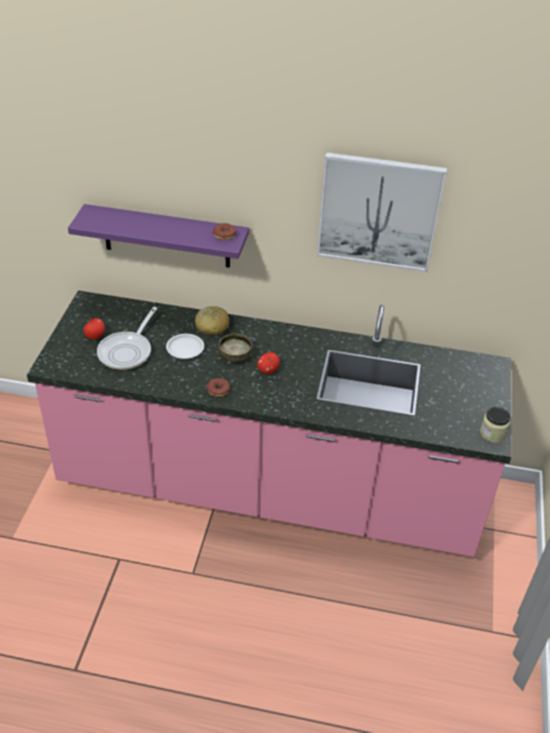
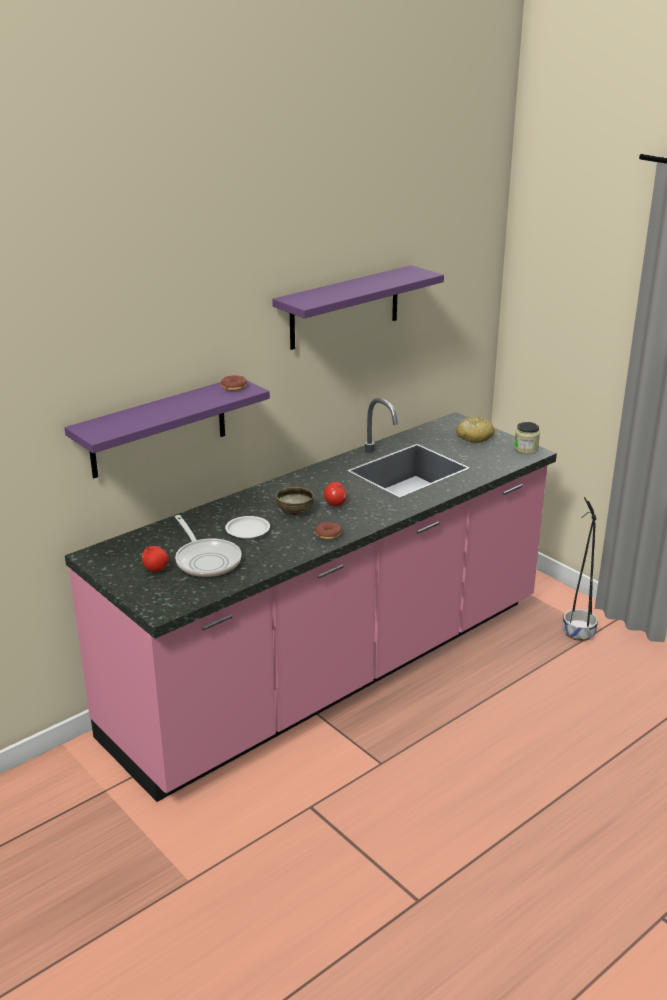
camera: 50 degrees left, 15 degrees down
(212, 326) = (236, 507): bread -> bread (474, 437)
(379, 212) = (345, 307): picture -> purple shelf
(473, 617) = (577, 633): none -> black planter

